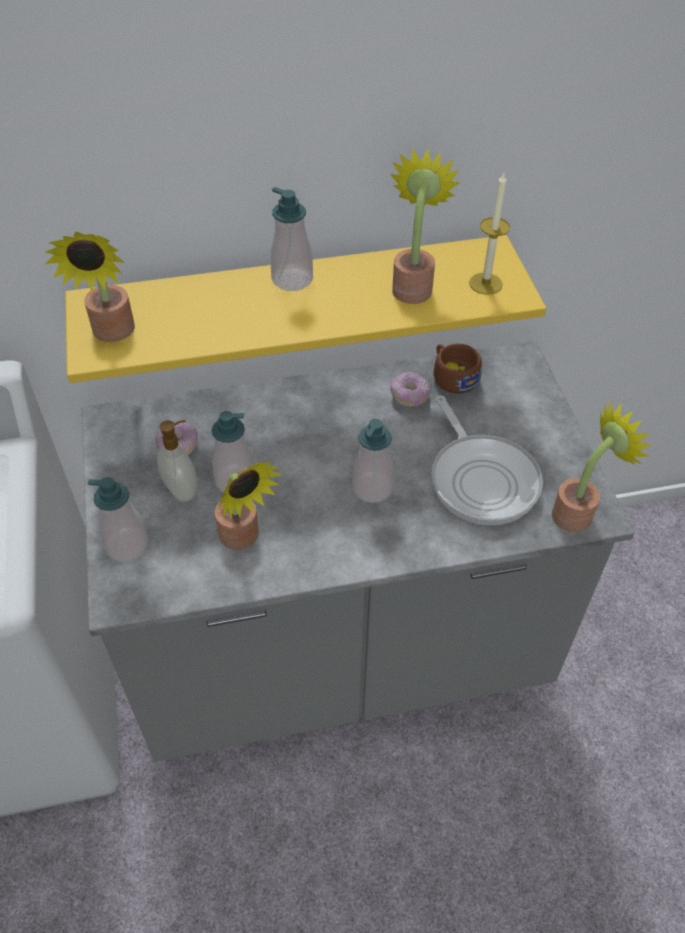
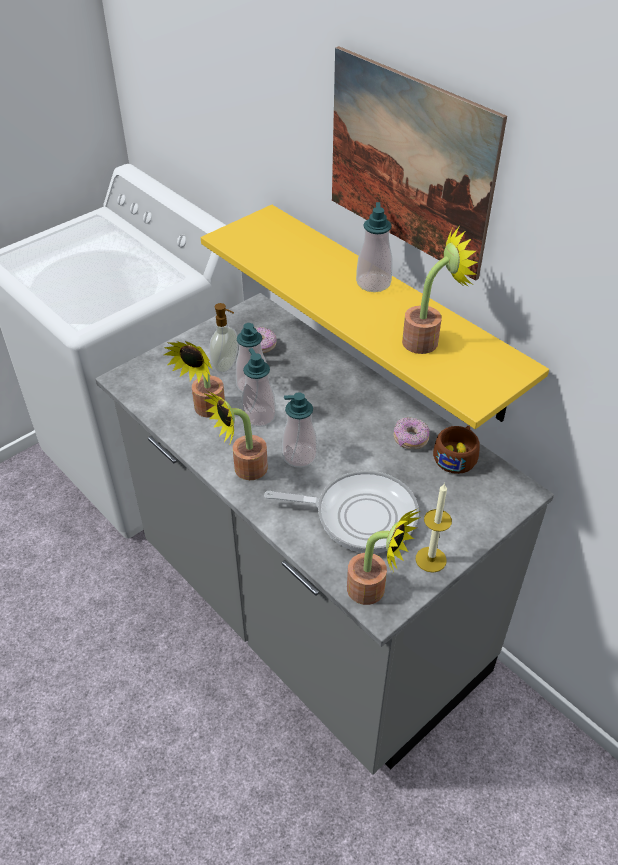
camera: 60 degrees right, 5 degrees down
(112, 334) = (248, 236): potted plant -> potted plant (244, 471)
(127, 545) = (165, 363): soap dispenser -> soap dispenser (259, 416)
(294, 123) = (409, 163): none -> picture
(481, 479) = (359, 515): frying pan -> frying pan turned 120 degrees counterclockwise
(485, 283) = (470, 377): candle -> candle (430, 559)

